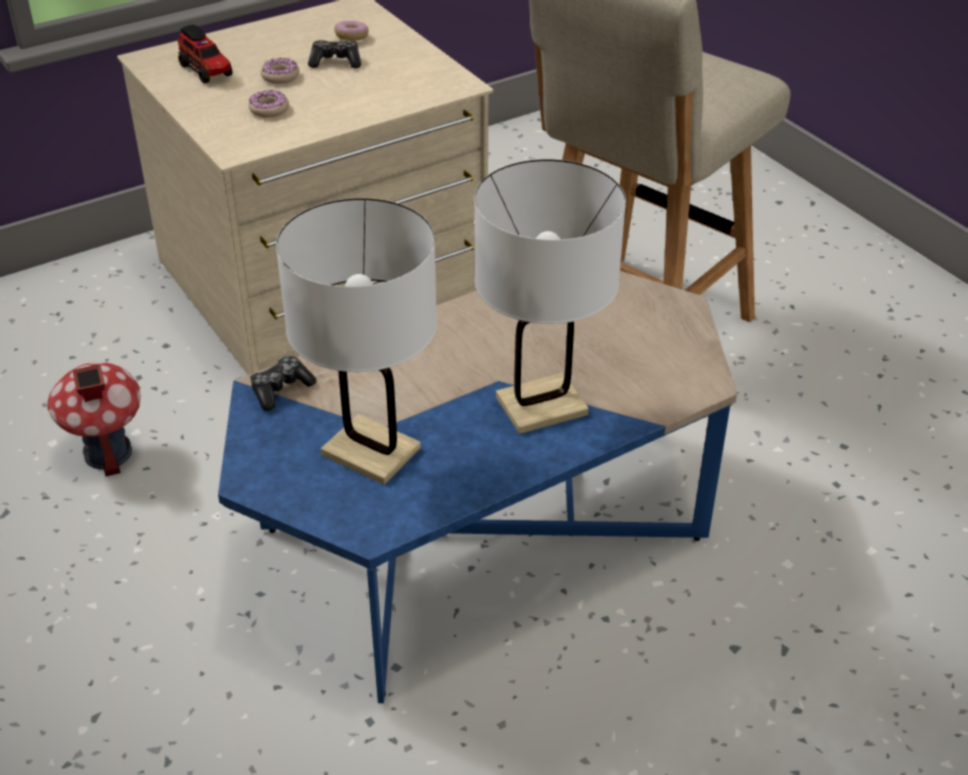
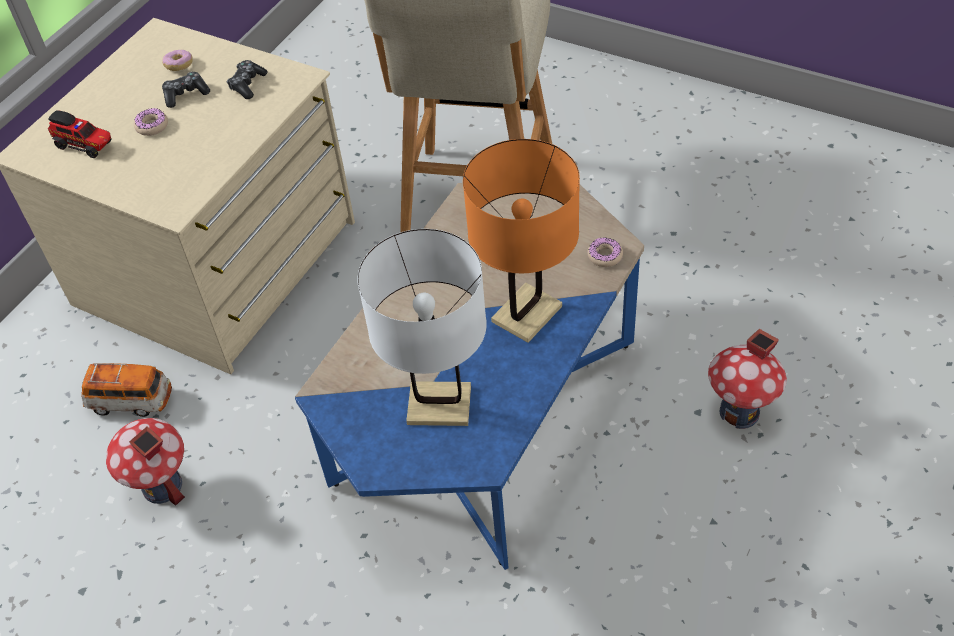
camera: 25 degrees left, 10 degrees up
(143, 365) = (131, 401): none -> toy car
(269, 109) = (170, 161): donut -> donut (605, 256)
(281, 389) = (336, 388): game controller -> game controller (247, 85)
(541, 405) = (526, 314): white table lamp -> orange table lamp
(788, 673) = (739, 412): none -> toy house

